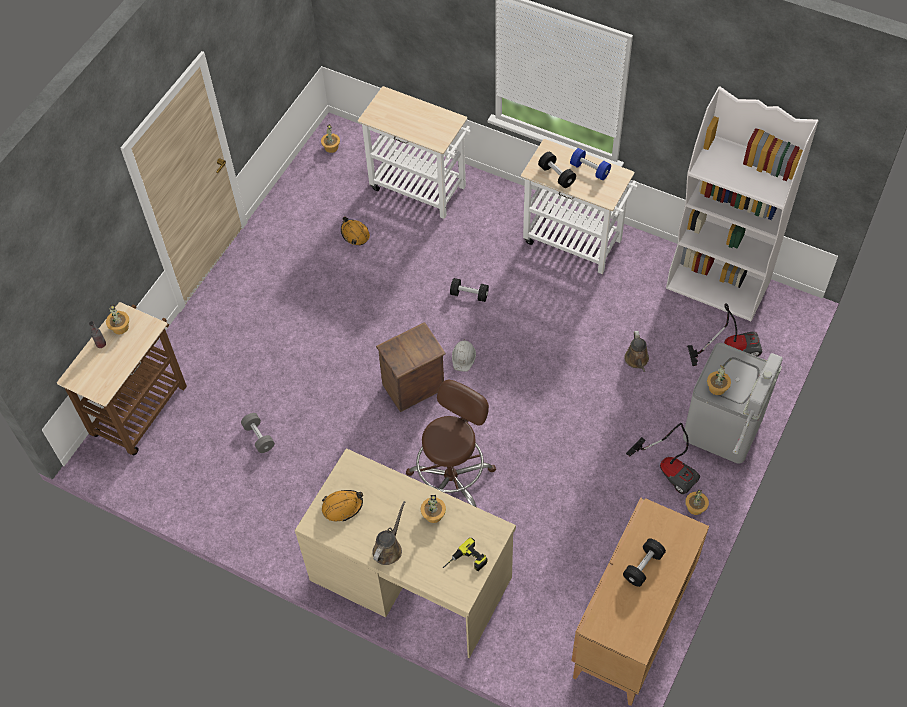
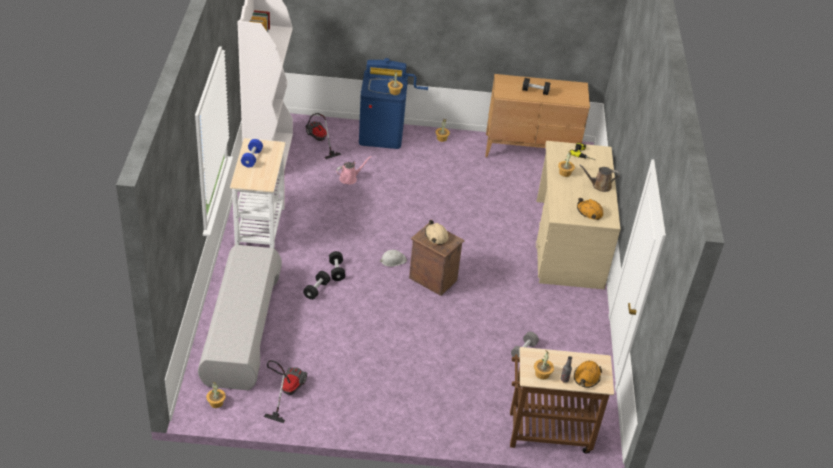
camera: 120 degrees left, 15 degrees down
(355, 234) = (309, 354): orange hard hat -> orange hard hat (586, 377)
(415, 349) = (436, 236): none -> beige hard hat
(419, 188) = (242, 327): white cart -> grey bench
(452, 479) = (490, 242): brown stool -> none
(556, 175) = (265, 173): black dumbbell -> black dumbbell (316, 290)
(637, 360) = (350, 178): brown watering can -> pink watering can
(670, 469) = (422, 152): vacuum cleaner -> vacuum cleaner (286, 392)
(722, 431) = (382, 135): grey washing machine -> blue washing machine

